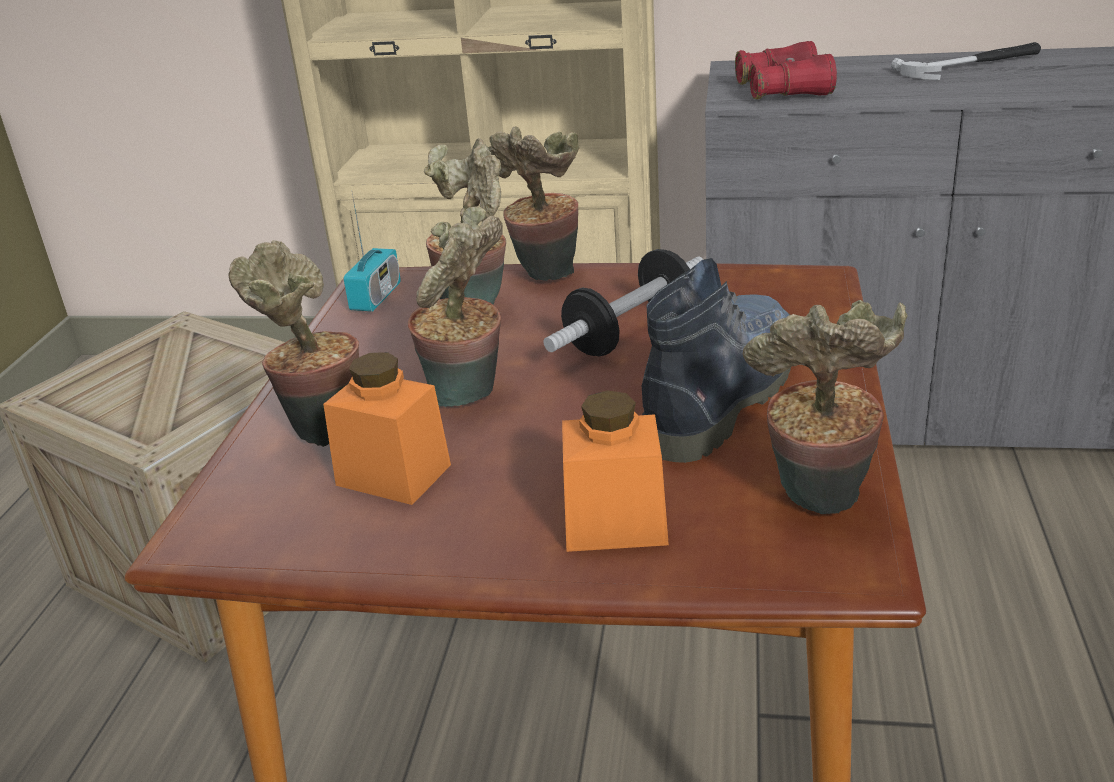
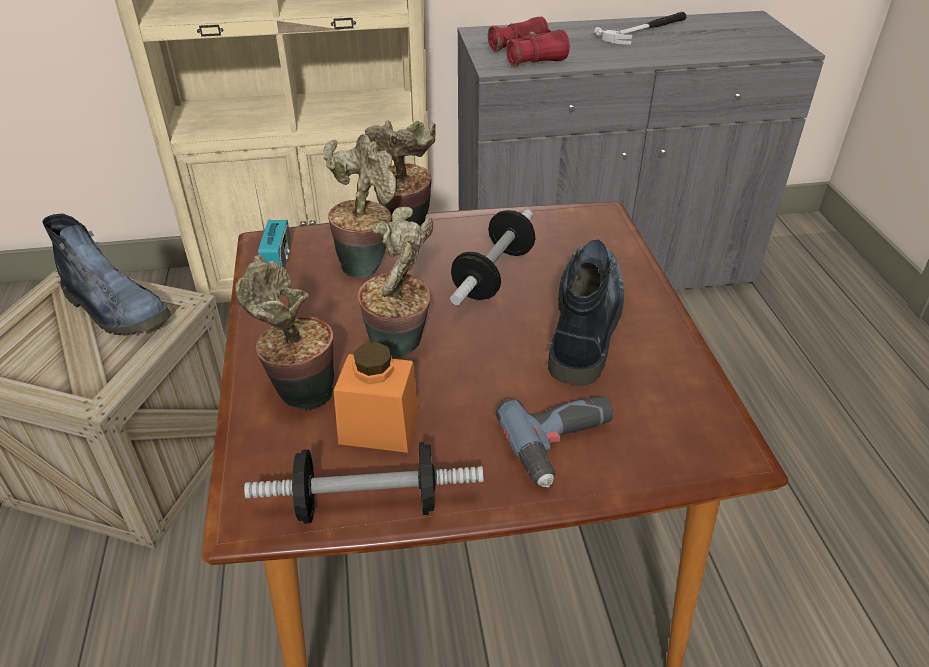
camera: 20 degrees left, 10 degrees up
(219, 360) = (118, 310): none -> boot
(334, 550) = (368, 504): none -> dumbbell
(615, 523) = (564, 445): orange jar -> power drill
(819, 503) = (689, 406): potted plant -> none

